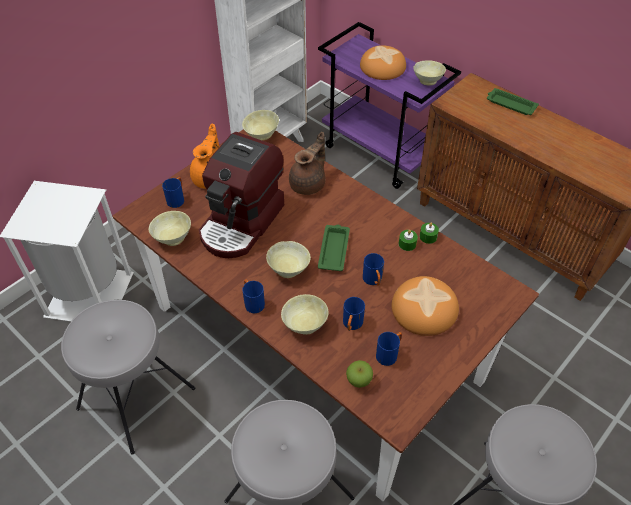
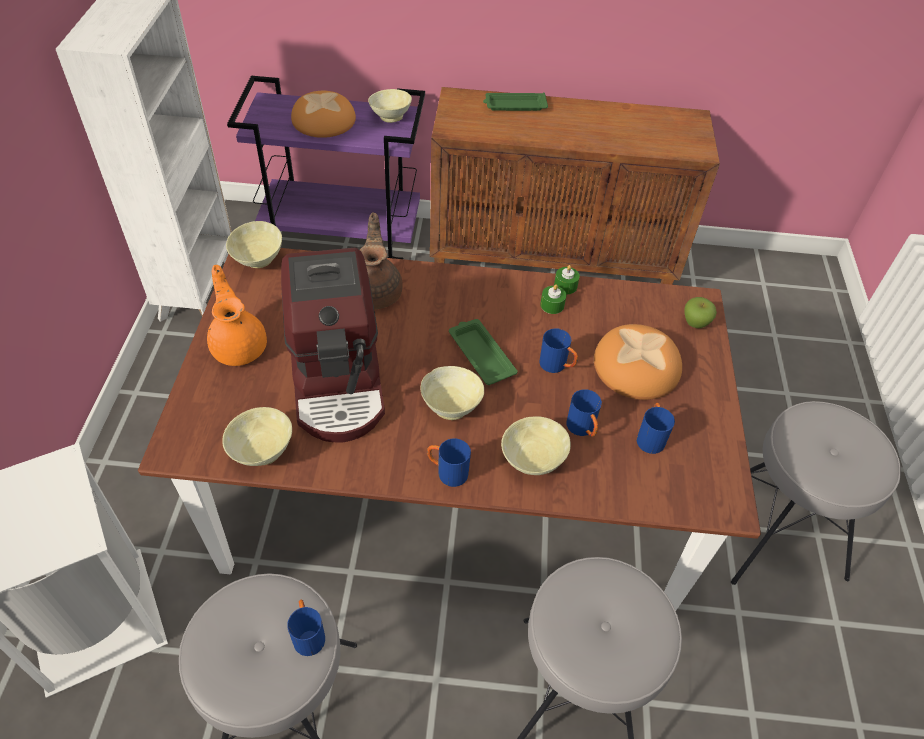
camera: 40 degrees left, 0 degrees up
(177, 199) = (218, 398): blue mug -> blue mug (308, 634)
(358, 381) = (650, 488): apple -> apple (695, 323)

